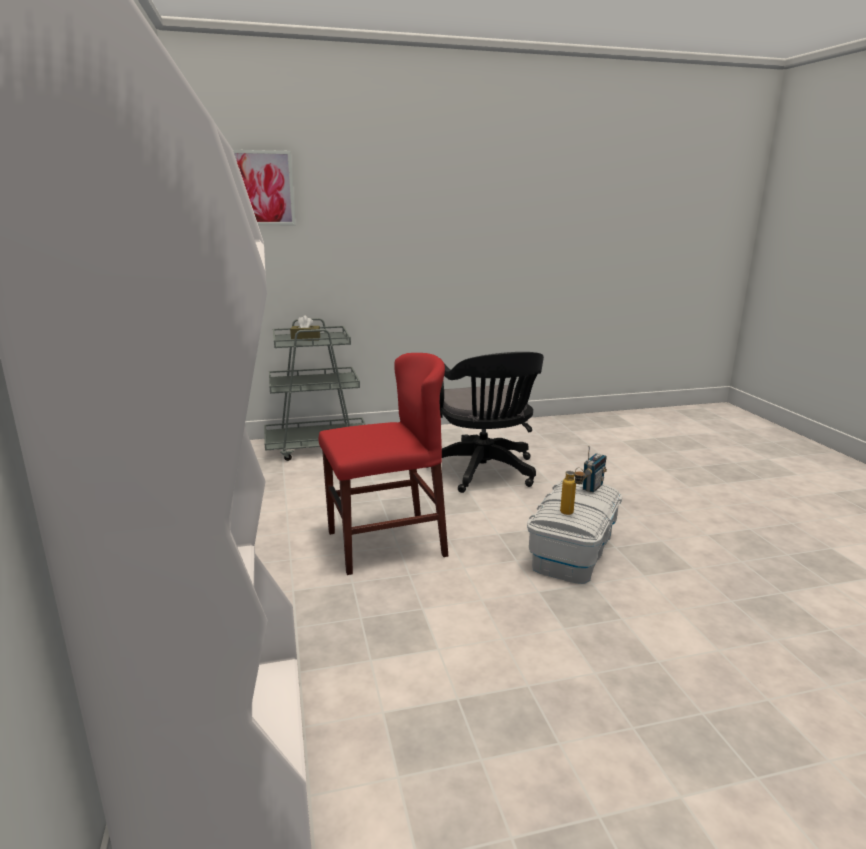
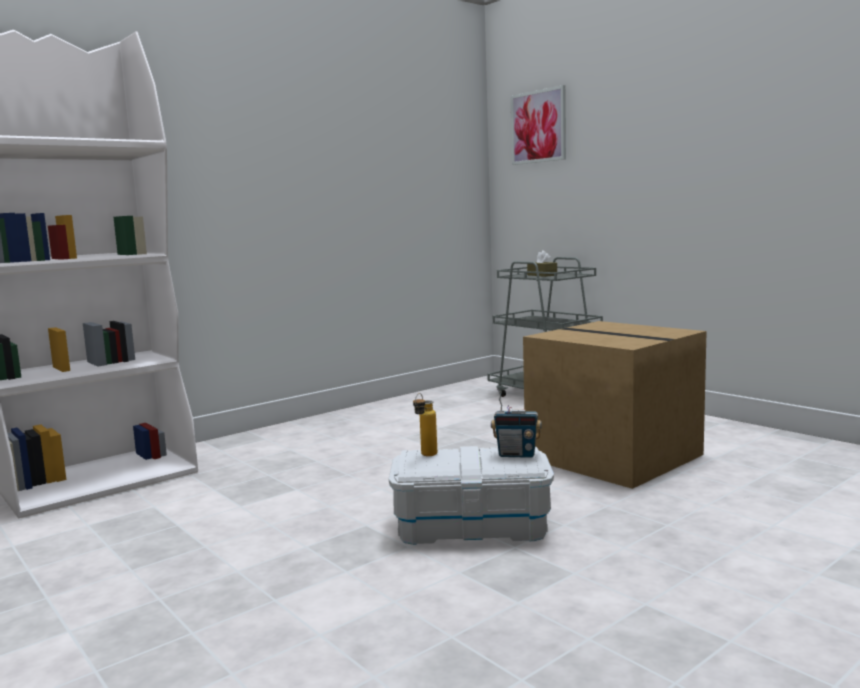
camera: 65 degrees right, 10 degrees down
(386, 544) = (392, 456): red chair -> none
(484, 472) = (610, 456): black office chair -> cardboard box

